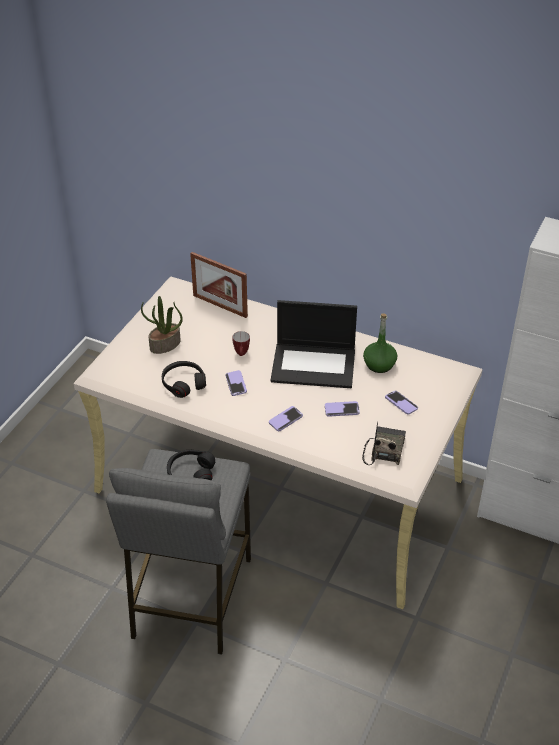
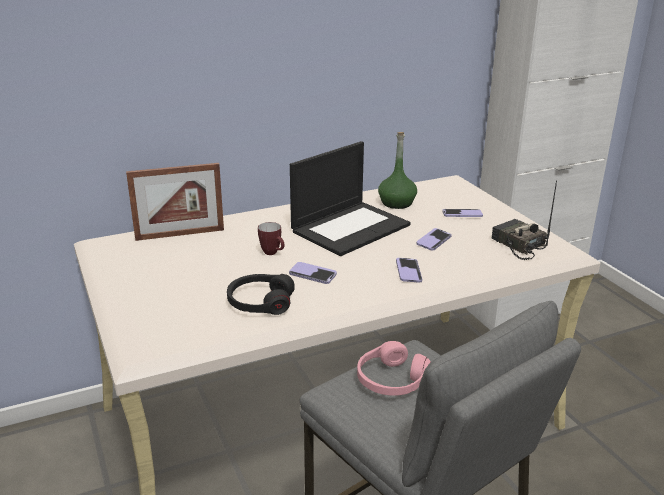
camera: 50 degrees left, 15 degrees down
(165, 345) = (178, 287): potted plant -> none
(191, 473) = (391, 380): black headphones -> pink headphones

